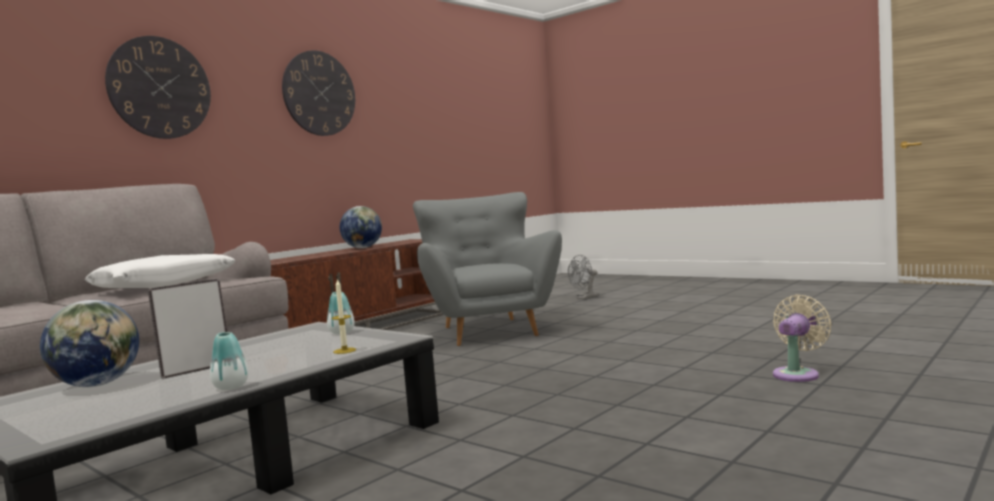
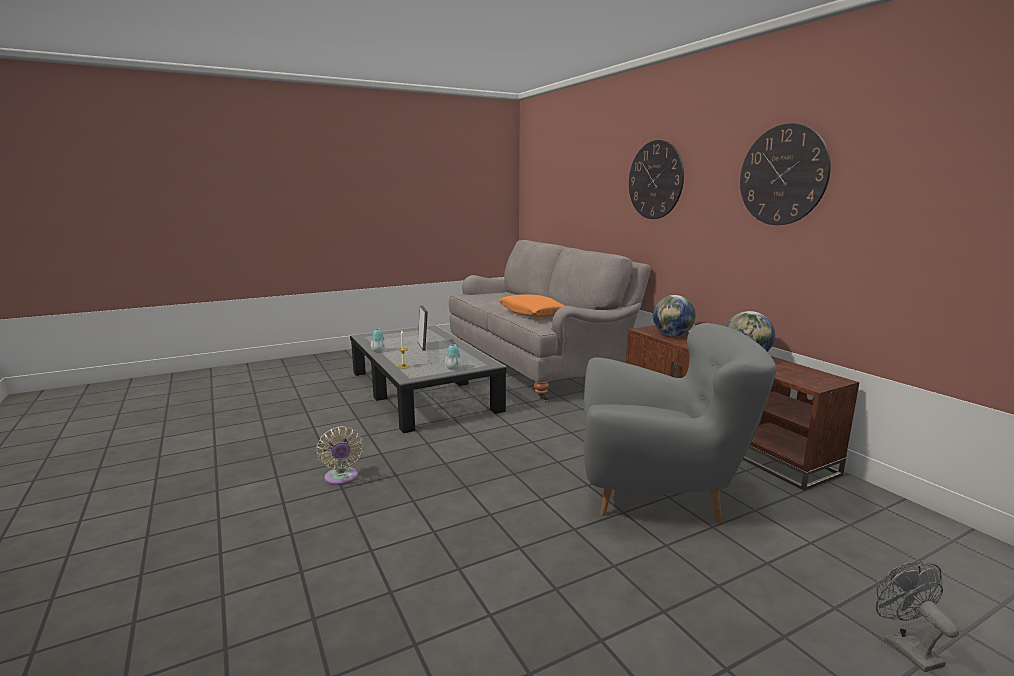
camera: 110 degrees right, 10 degrees up
(97, 385) = (429, 336): globe -> globe (672, 335)
(164, 285) = (532, 313): white pillow -> orange pillow
(798, 374) = (258, 601): beige fan -> beige fan (341, 478)

